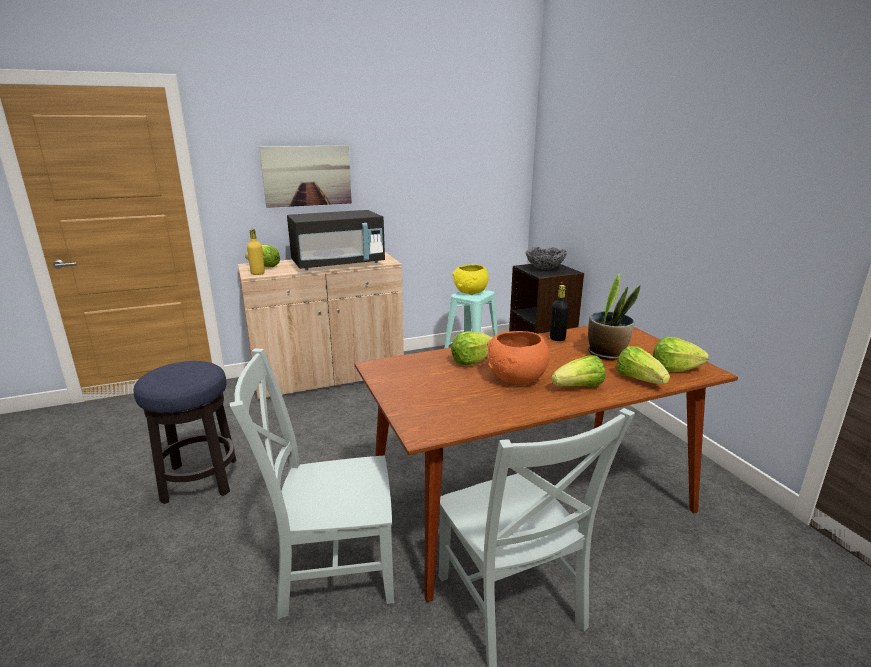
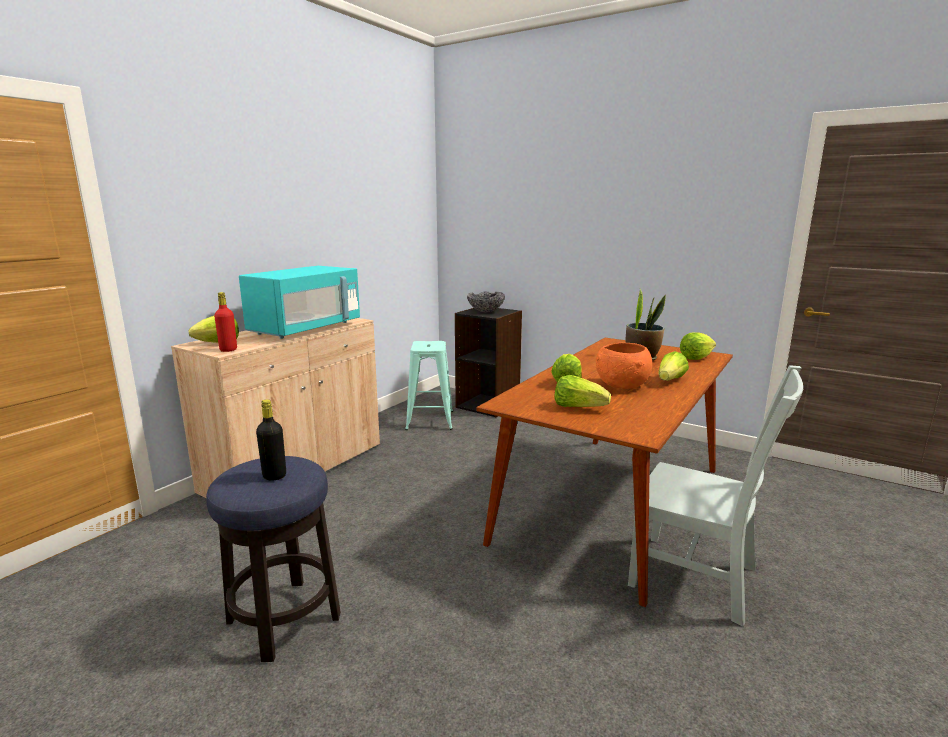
camera: 35 degrees left, 5 degrees down
(258, 273) = (228, 350): yellow bottle -> red bottle
(307, 176) = (245, 228): picture -> none
(330, 569) = (541, 625): grey chair -> none
(338, 264) = (306, 329): black microwave -> turquoise microwave
(470, 292) = (425, 344): yellow bowl -> none
(557, 338) = (591, 356): black bottle -> black bottle (274, 476)
(639, 379) = (691, 368): lettuce -> lettuce (578, 407)

